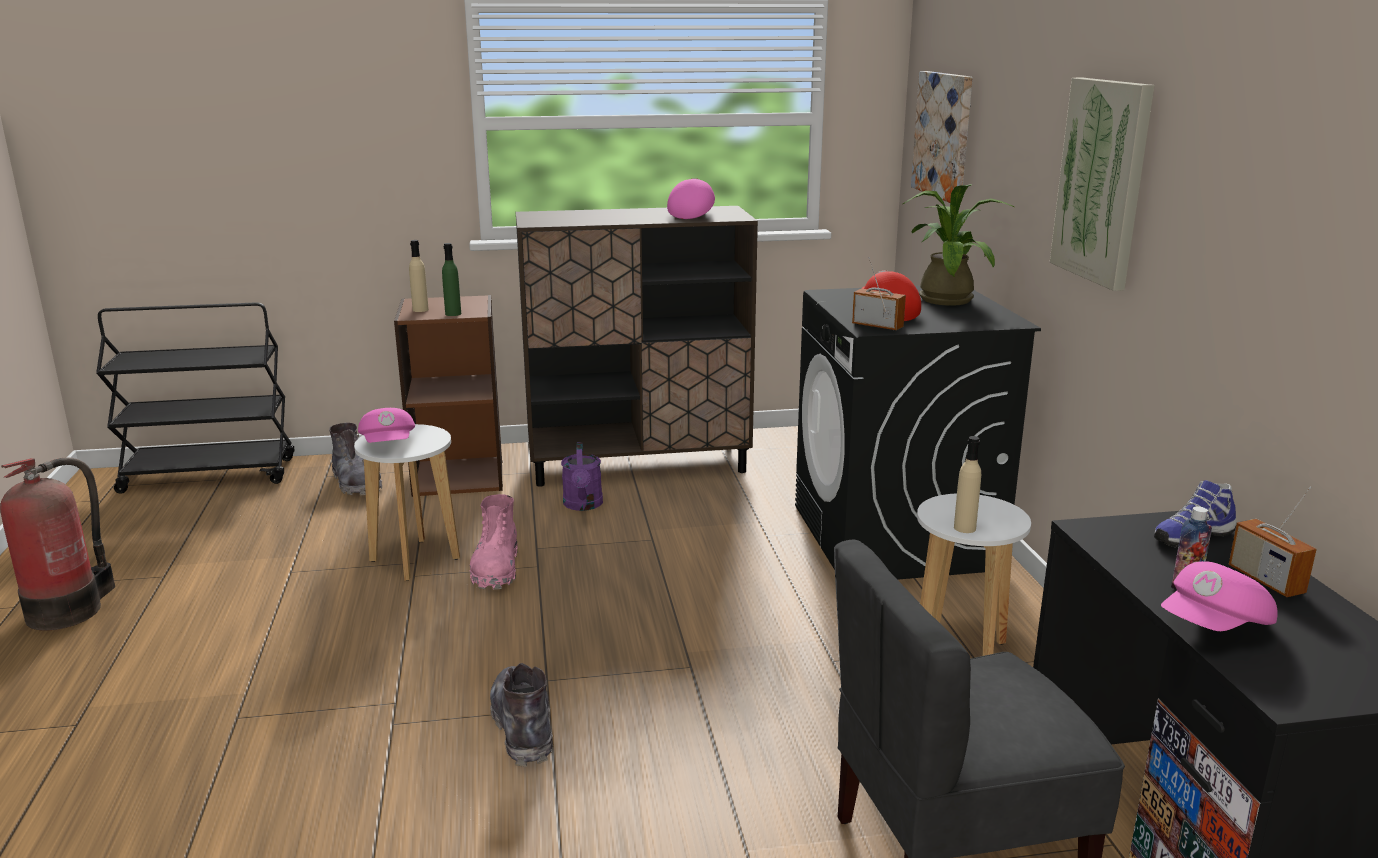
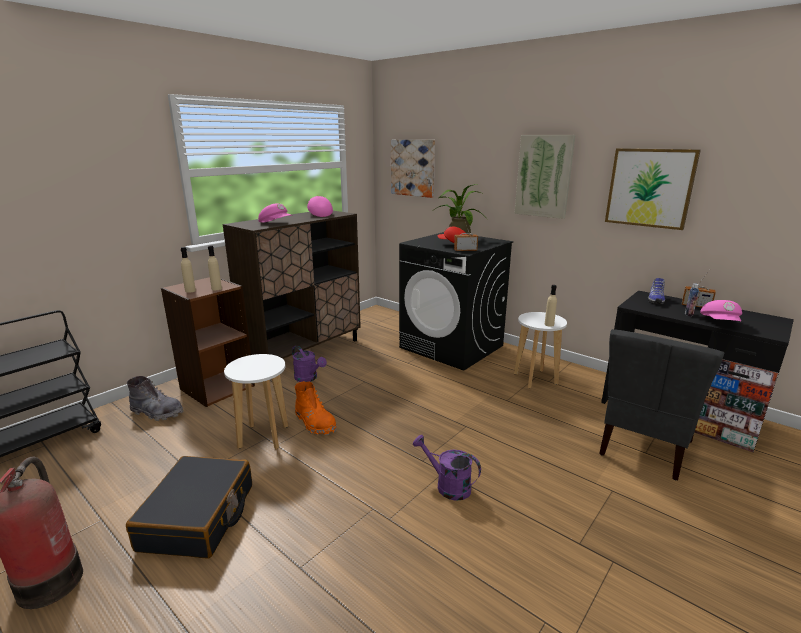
camera: 40 degrees left, 0 degrees up
(232, 616) = (199, 517): none -> black suitcase
(389, 445) = (252, 371): pink cap -> pink cap (276, 223)
(453, 314) = (216, 288): green bottle -> beige bottle
(496, 569) = (315, 423): pink boot -> orange boot
(523, 727) = (447, 486): grey boot -> purple watering can
(1259, 240) = (649, 188): none -> picture

